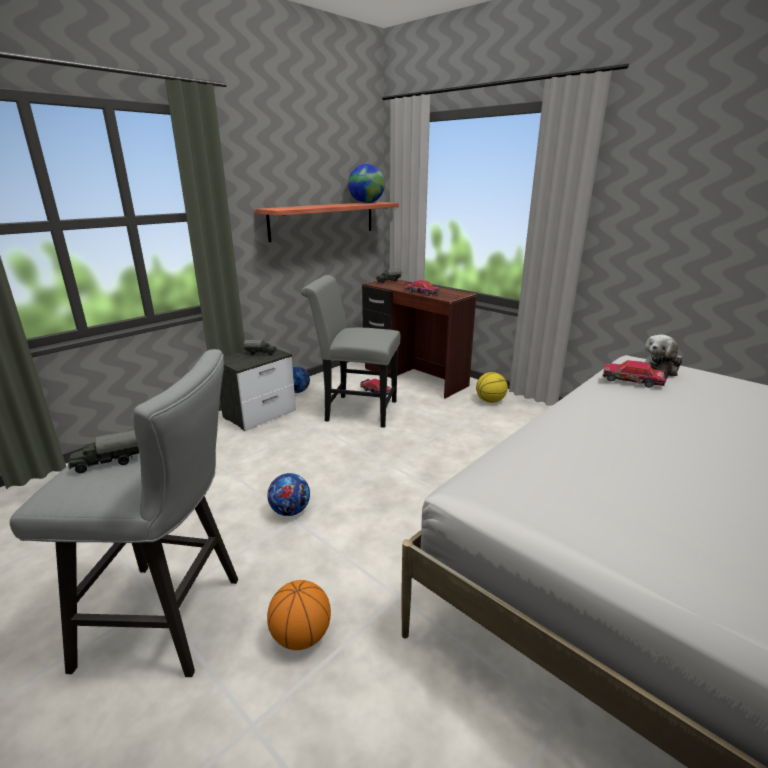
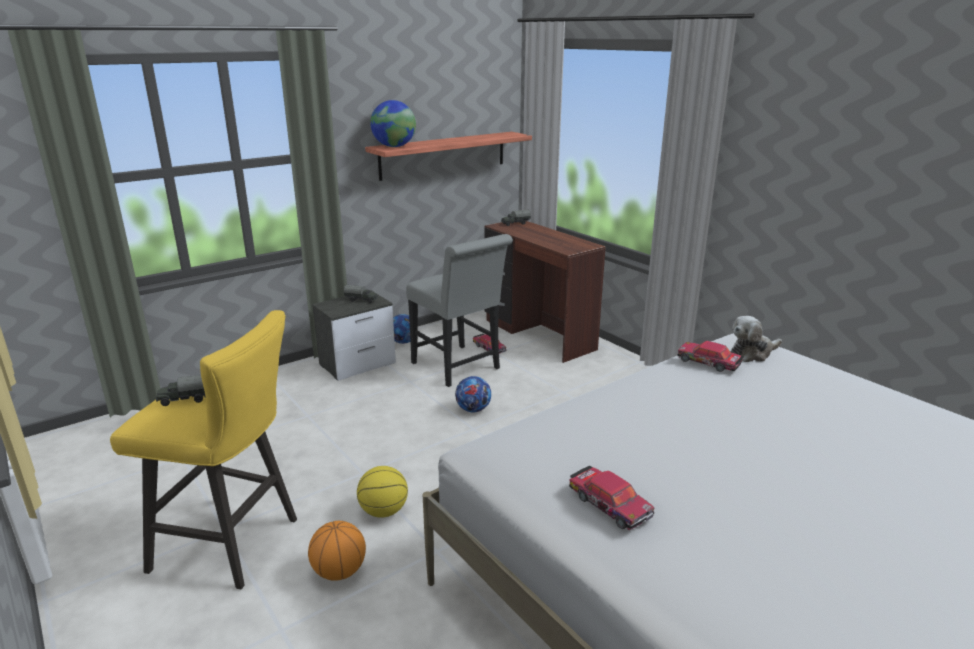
camera: 10 degrees right, 0 degrees up
(173, 620) = (235, 545): grey stool -> yellow stool
(290, 511) = (360, 464): football -> football (473, 409)
(355, 410) = (459, 368): grey chair -> grey chair turned 150 degrees counterclockwise
(366, 203) = (493, 136): globe -> globe (394, 147)
(421, 292) = (543, 241): toy car -> toy car (609, 504)
(490, 401) = (614, 369): basketball -> basketball (383, 511)

